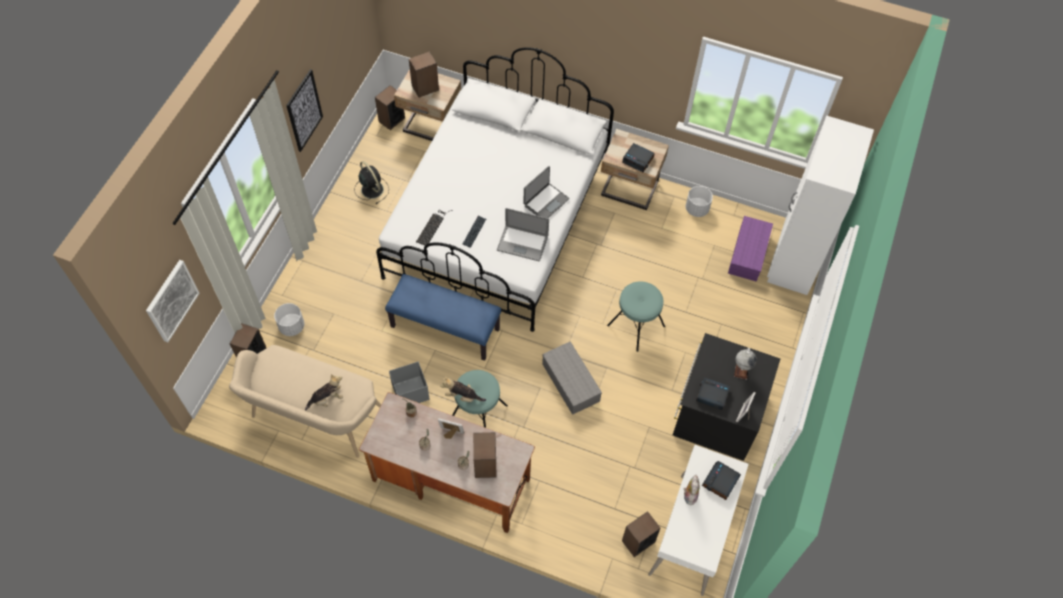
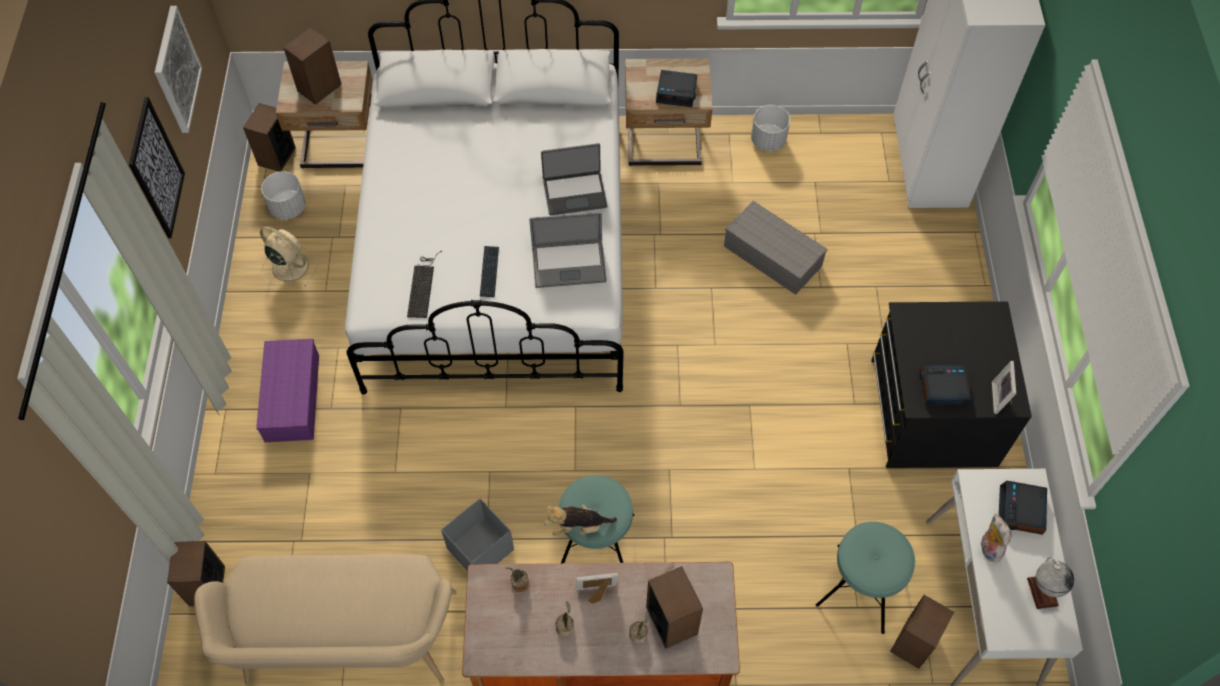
camera: 20 degrees left, 0 degrees up
(171, 300) = (56, 553): picture -> picture (176, 70)
(292, 326) = (251, 516): white planter -> white planter (288, 207)
(327, 399) = (369, 612): plush toy -> none
(371, 189) = (289, 266): black fan -> beige fan
(445, 327) = (490, 432): blue bench -> none
(545, 202) = (575, 193): laptop -> laptop turned 60 degrees clockwise
(572, 383) = (711, 445): grey storage box -> grey storage box (774, 256)
(636, 326) = (762, 330): turquoise stool -> turquoise stool (860, 588)
(741, 369) = (964, 336): globe -> globe (1042, 591)
(747, 253) = (864, 177): purple storage box -> purple storage box (291, 396)

